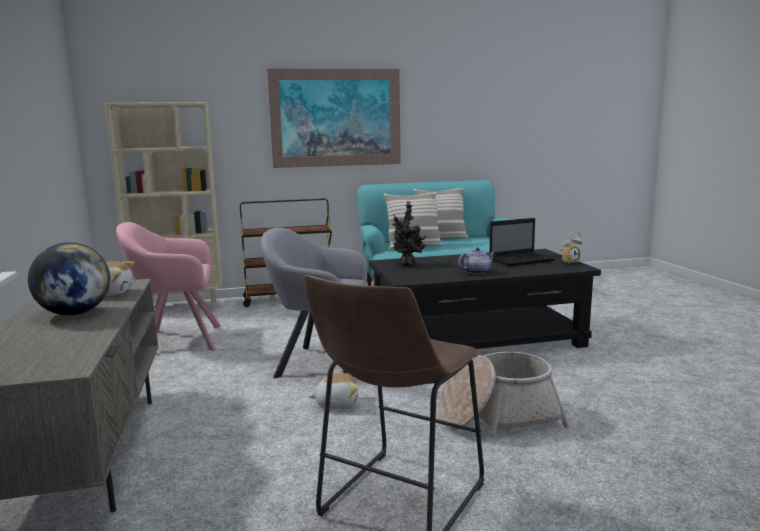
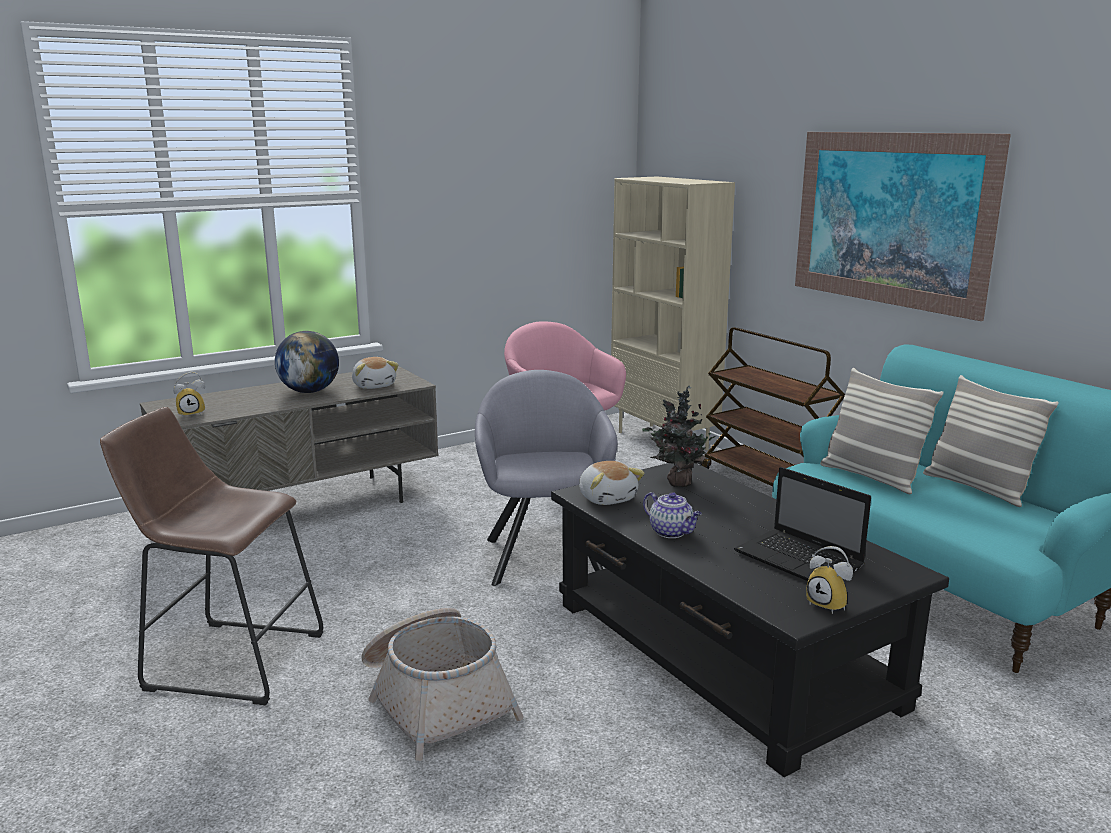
camera: 70 degrees right, 5 degrees up
(51, 361) = (192, 414): none -> alarm clock
(337, 403) = (435, 587): plush toy -> plush toy (607, 498)

